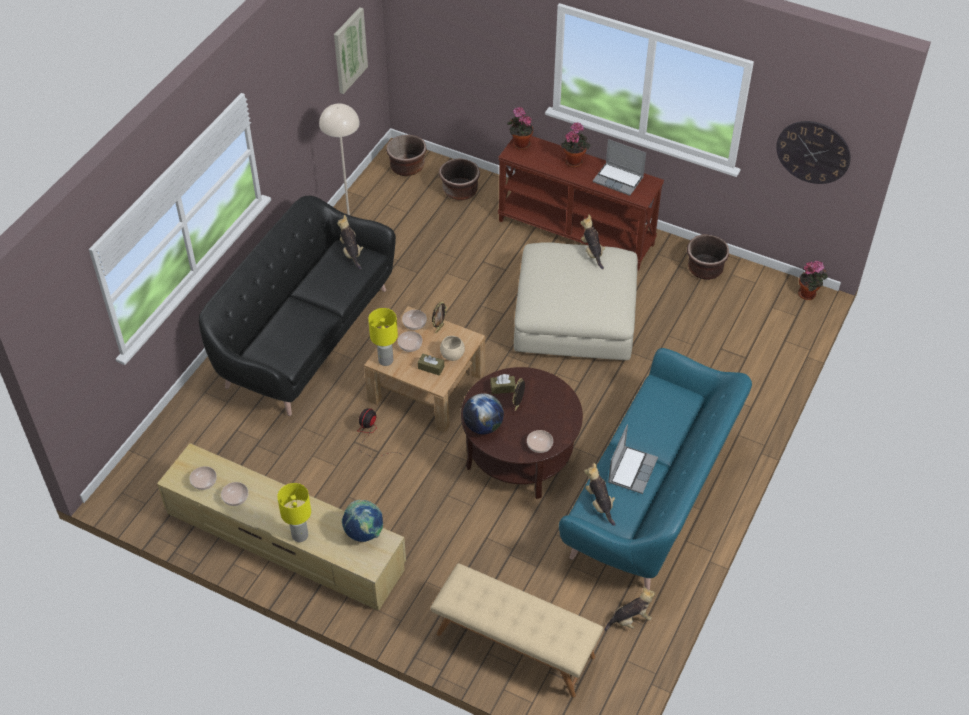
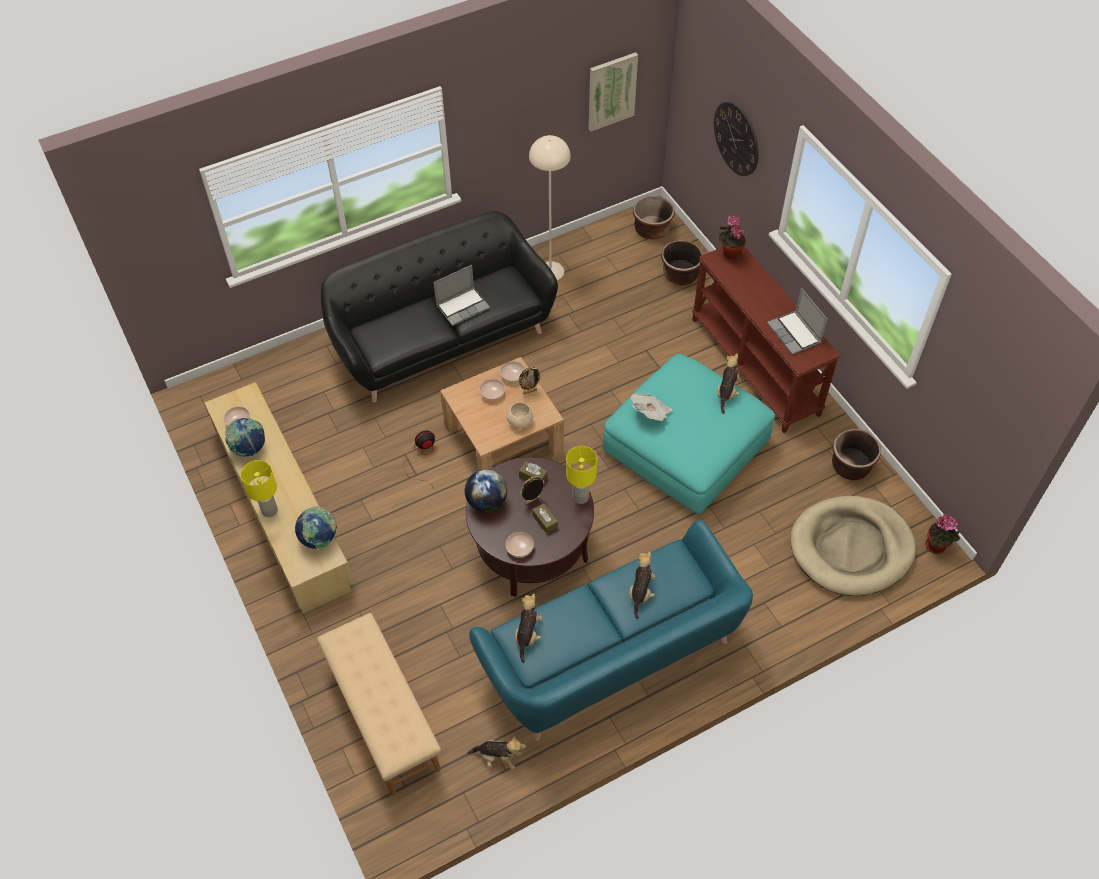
camera: 35 degrees right, 5 degrees up
(235, 498) = (249, 448): bowl -> globe
(351, 253) = (511, 283): plush toy -> plush toy (641, 592)
(385, 361) = (460, 396): yellow table lamp -> yellow table lamp (580, 497)
(431, 367) = (492, 423): brown tissue box -> brown tissue box (545, 521)
(549, 296) = (651, 413): none -> newspaper
(574, 160) = (767, 294): potted plant -> none
(575, 318) = (686, 447): beige ottoman -> turquoise ottoman
(632, 470) = (583, 620): laptop -> laptop (463, 306)
(753, 326) = (851, 548): none -> beige dog bed
(813, 152) = (982, 402): wall clock -> wall clock (736, 138)

